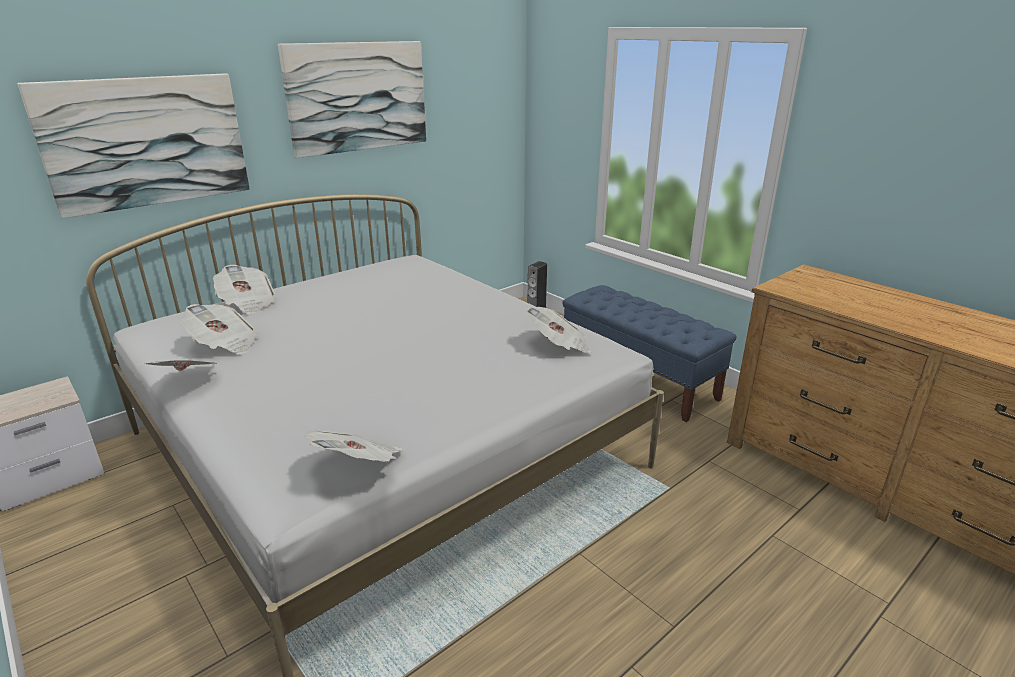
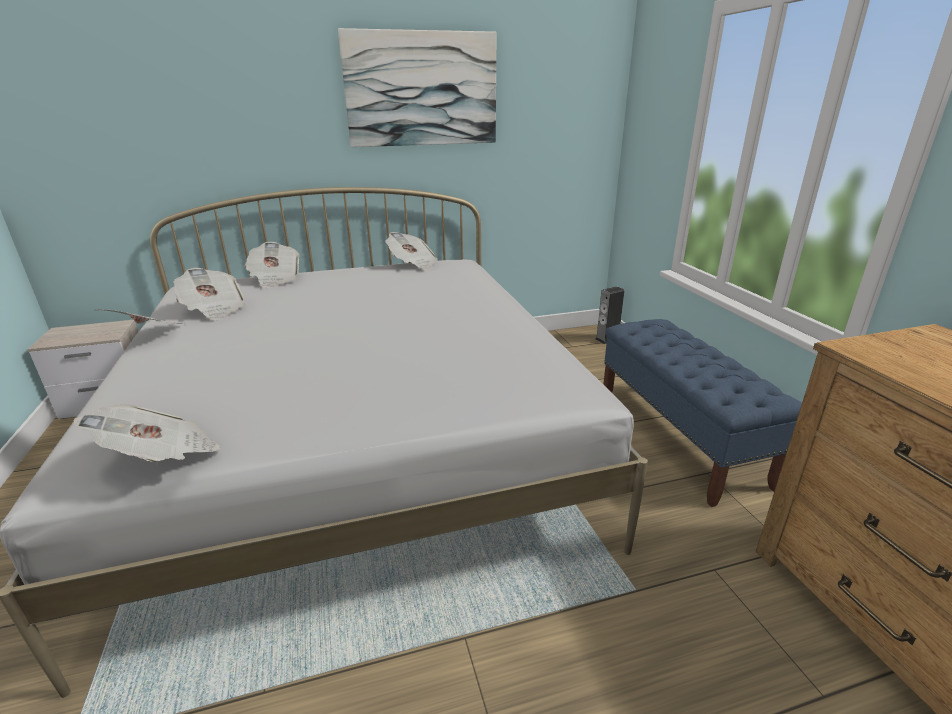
camera: 25 degrees right, 0 degrees up
(146, 142) = (208, 119): picture -> none
(559, 346) = (515, 372): newspaper -> newspaper (413, 264)

